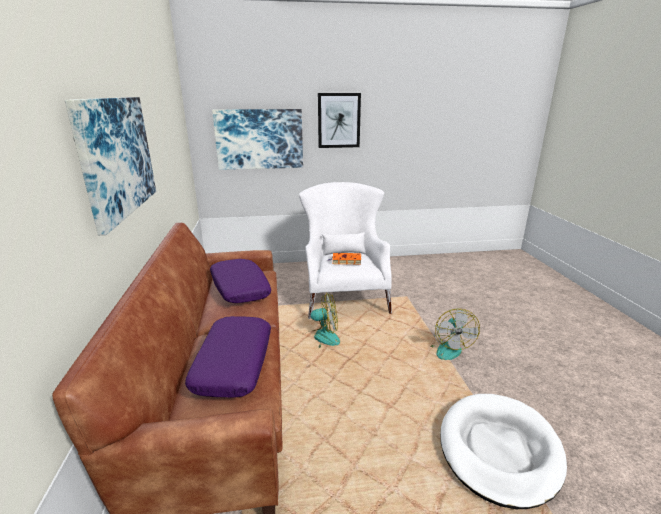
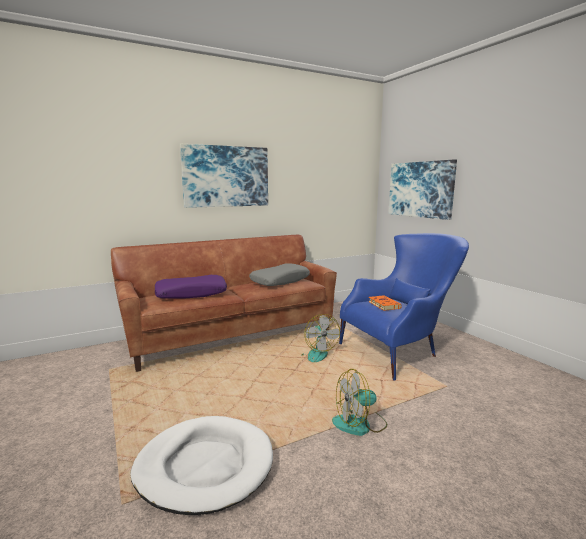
camera: 70 degrees right, 10 degrees down
(239, 288) = (280, 281): purple pillow -> grey pillow
(339, 120) = (493, 170): picture -> none
(343, 295) = (400, 351): white armchair -> blue armchair

